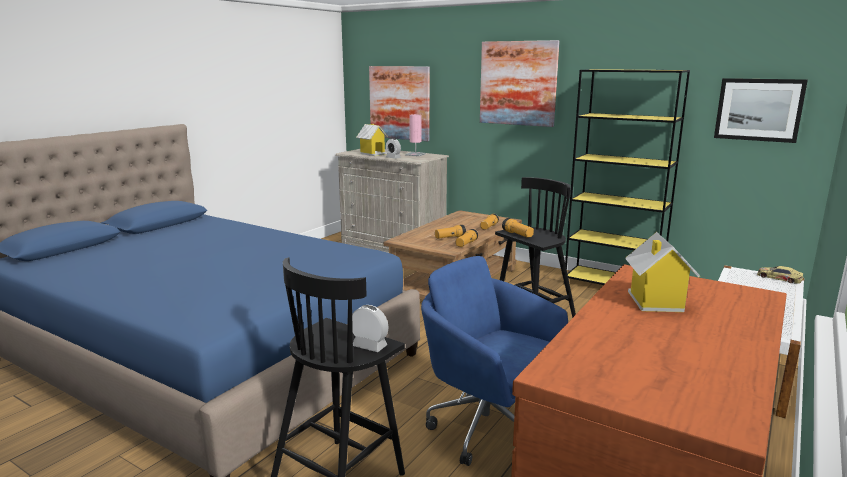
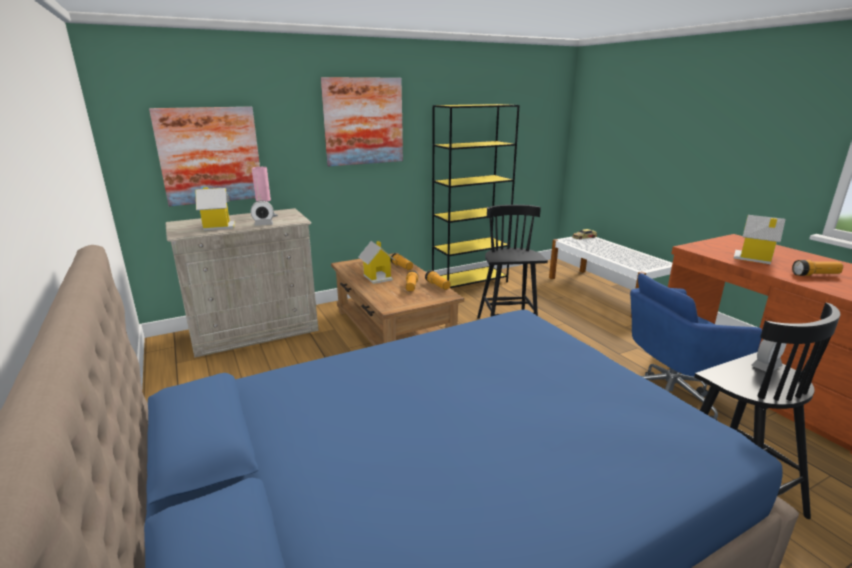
camera: 60 degrees left, 5 degrees up
(453, 226) = (377, 277): none -> toy house
(517, 235) = (507, 258): flashlight -> flashlight (815, 275)
(758, 109) = (534, 131): picture -> none

